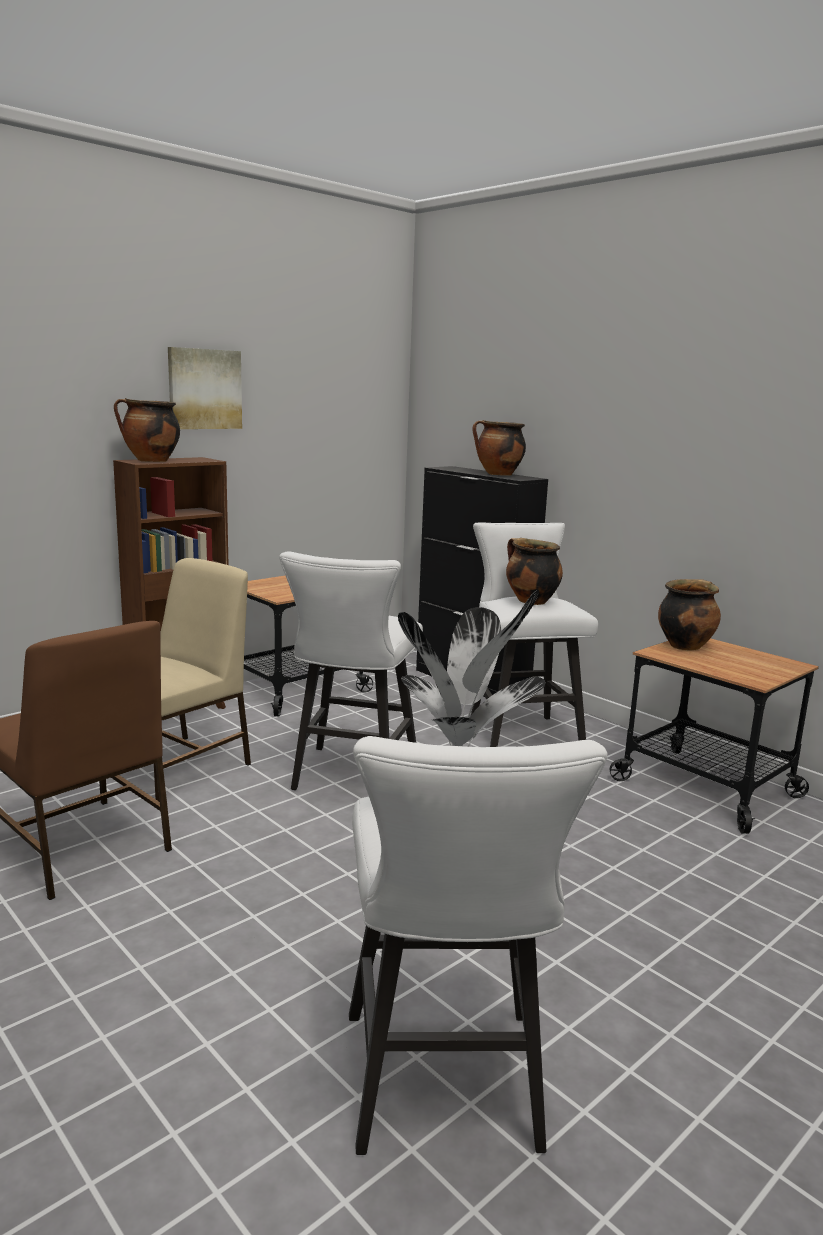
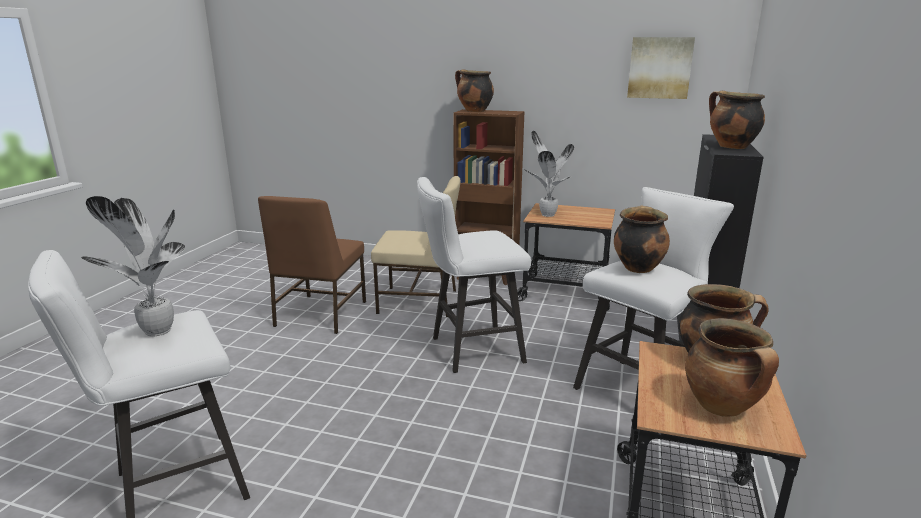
camera: 60 degrees right, 5 degrees up
(204, 389) = (534, 62): picture -> picture (660, 68)
(278, 591) = (546, 214): none -> potted plant
(753, 664) = (723, 407): none -> cooking pot

